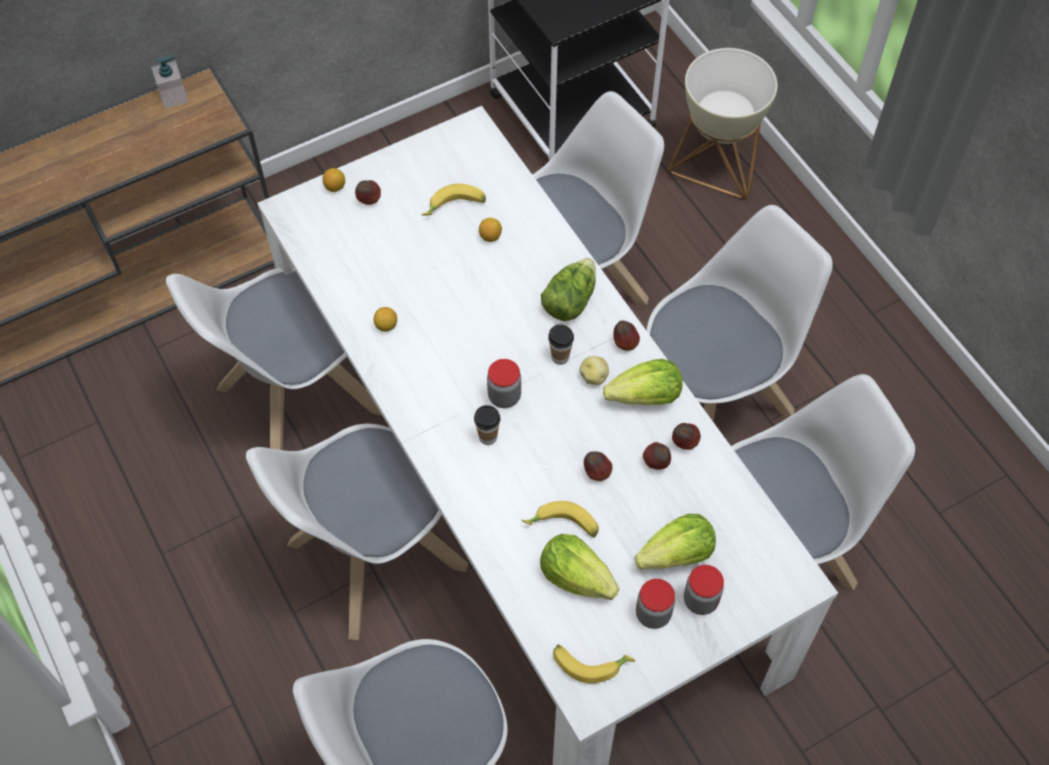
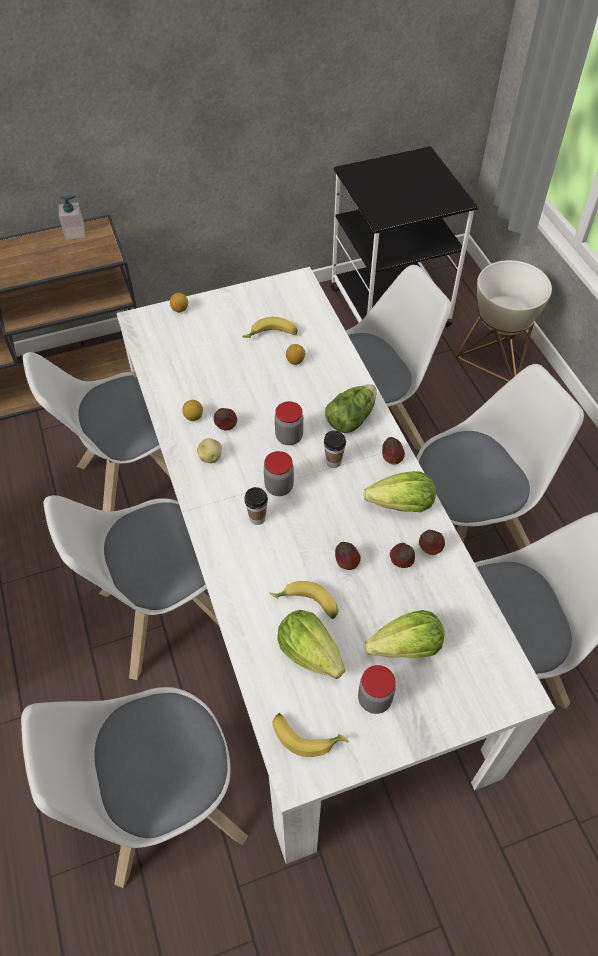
camera: 10 degrees right, 5 degrees down
(369, 201) = (204, 323): apple -> apple (226, 427)
(594, 376) = (360, 481): potato -> potato (210, 457)
(700, 600) = (421, 694): jar -> jar (289, 437)

